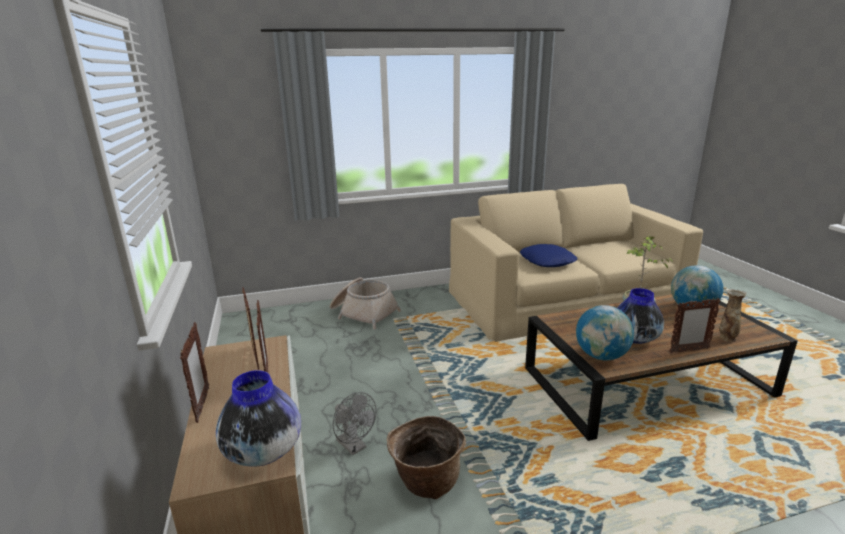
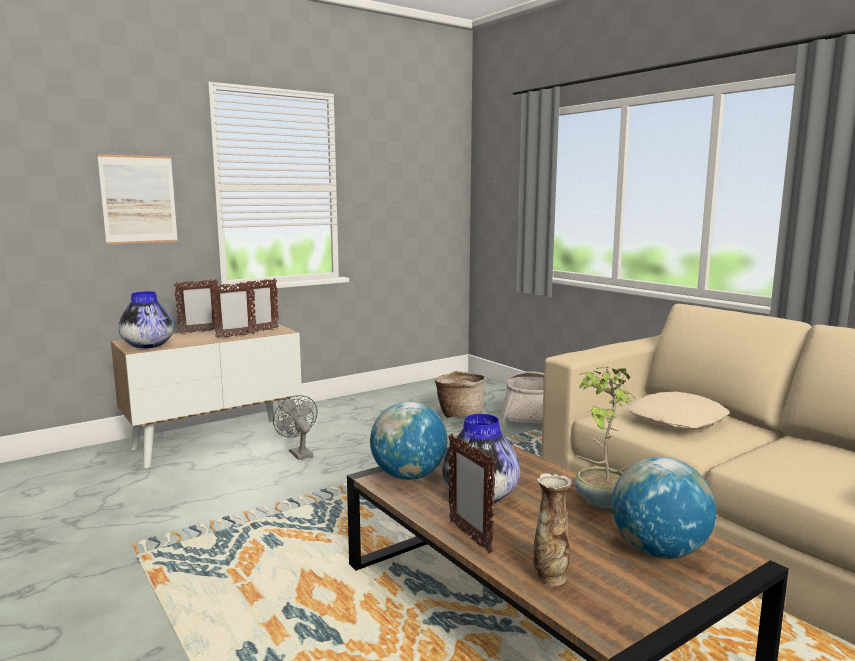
camera: 70 degrees right, 10 degrees down
(67, 243) = (139, 199): none -> picture
(354, 446) = (298, 453): grey fan -> grey fan turned 120 degrees clockwise
(426, 481) = (260, 486): basket -> basket (459, 414)
(547, 261) = (677, 421): blue pillow -> beige pillow

